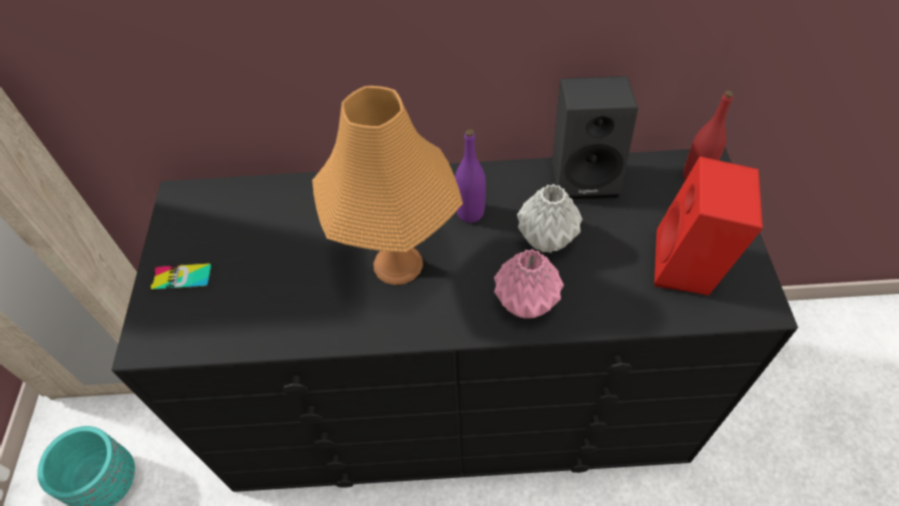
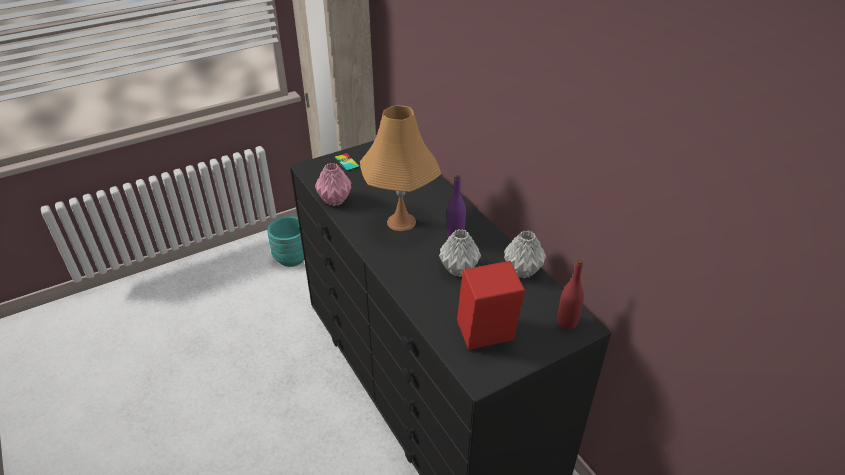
camera: 60 degrees right, 15 degrees down
(524, 303) = (408, 274): pink vase -> pink vase (334, 200)
(585, 175) = (523, 272): black speaker -> grey vase

